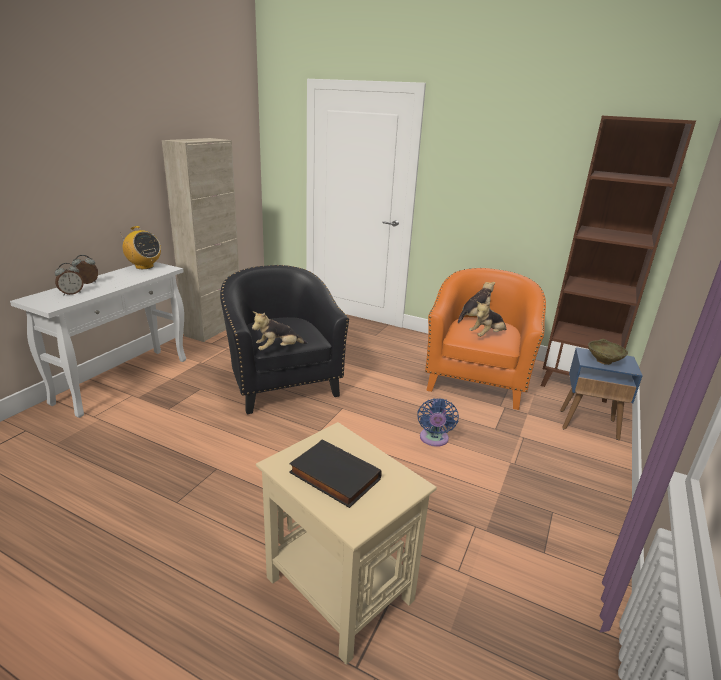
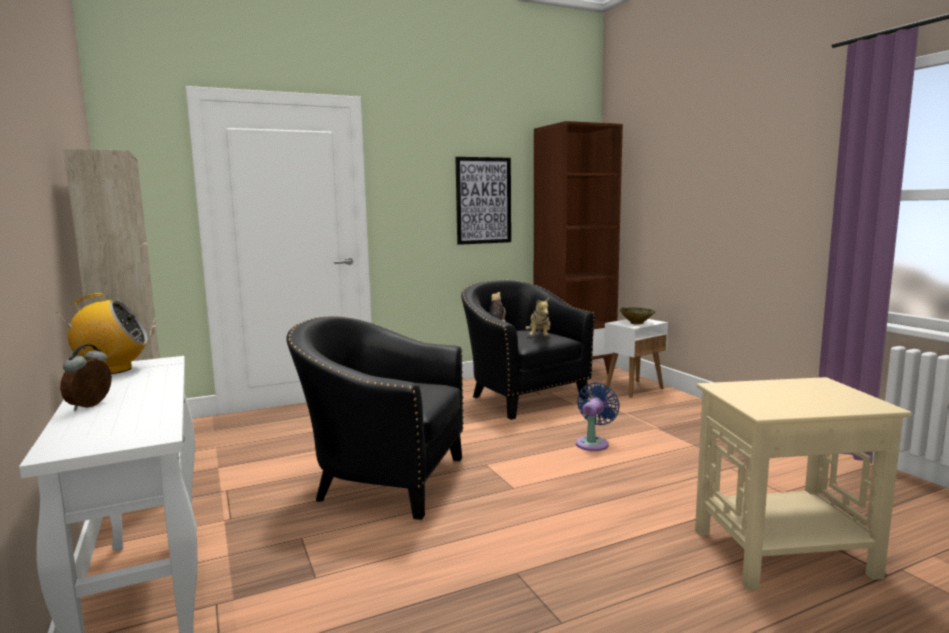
camera: 50 degrees left, 15 degrees down
(71, 293) = (115, 419): alarm clock -> none
(278, 349) = (434, 404): plush toy -> none
(333, 477) = (799, 399): black book -> none
(433, 439) = (593, 443): blue fan -> blue fan turned 105 degrees counterclockwise
(476, 380) = (522, 398): orange armchair -> black armchair
(528, 189) = (483, 200): none -> picture
(589, 424) = (634, 389): blue side table -> white side table

